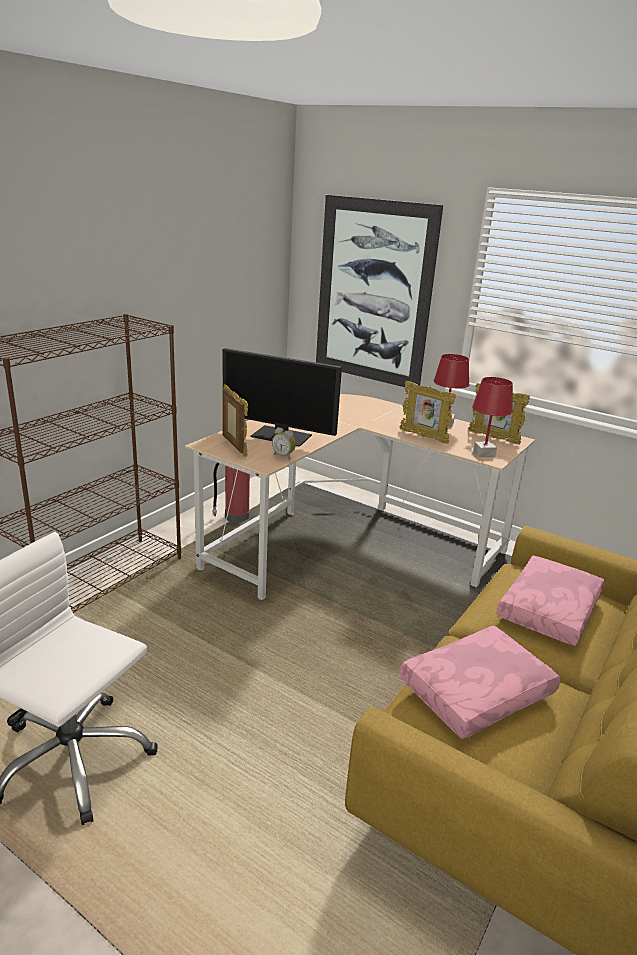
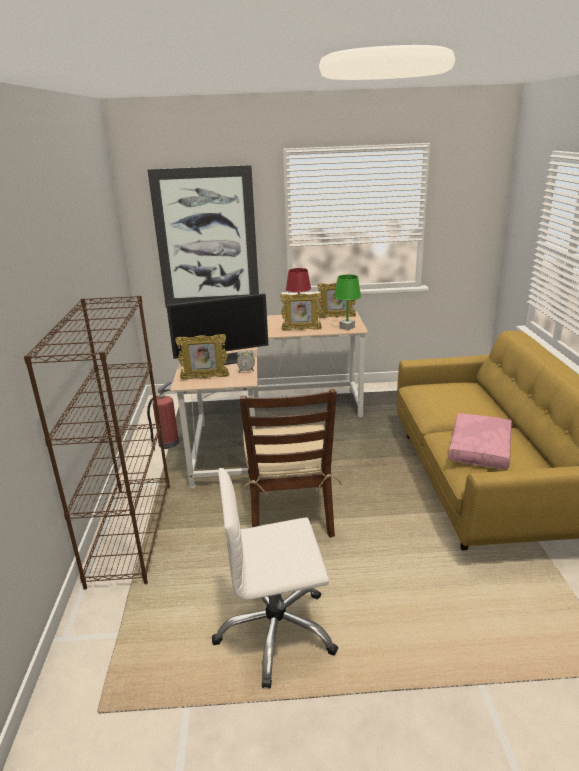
camera: 35 degrees left, 0 degrees up
(233, 447) = (205, 378): picture frame -> picture frame turned 150 degrees clockwise
(248, 649) = (290, 514): none -> brown chair
(484, 454) = (347, 327): red table lamp -> green table lamp
(550, 611) = (455, 399): pink pillow -> none

